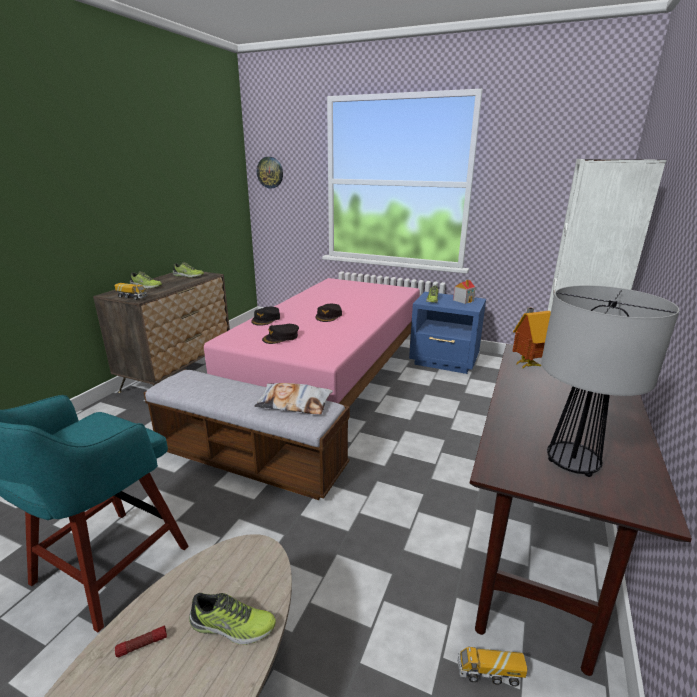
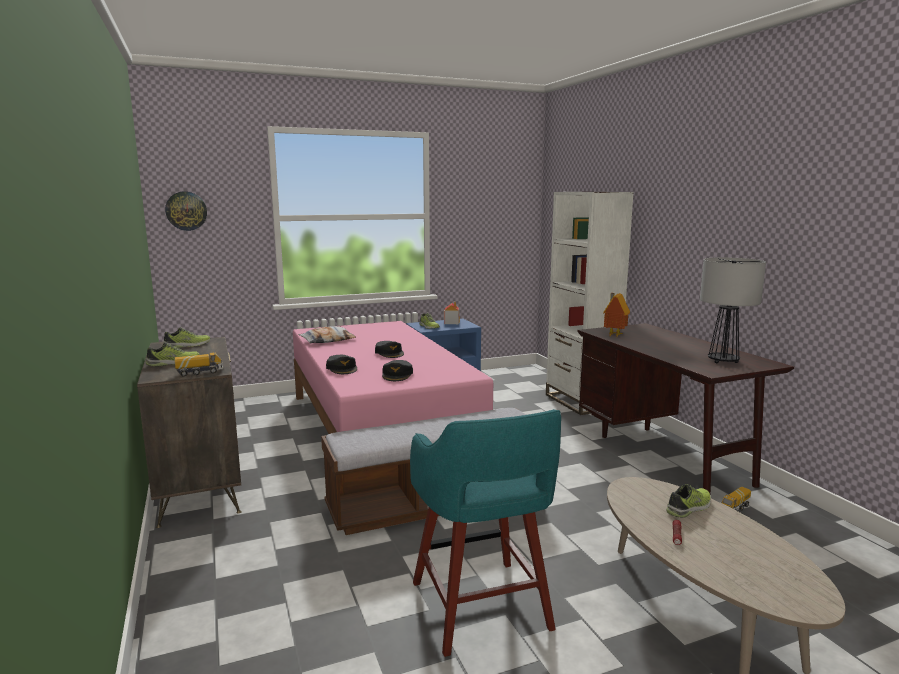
camera: 45 degrees left, 10 degrees down
(294, 403) = (486, 416): pillow -> pillow (328, 340)

